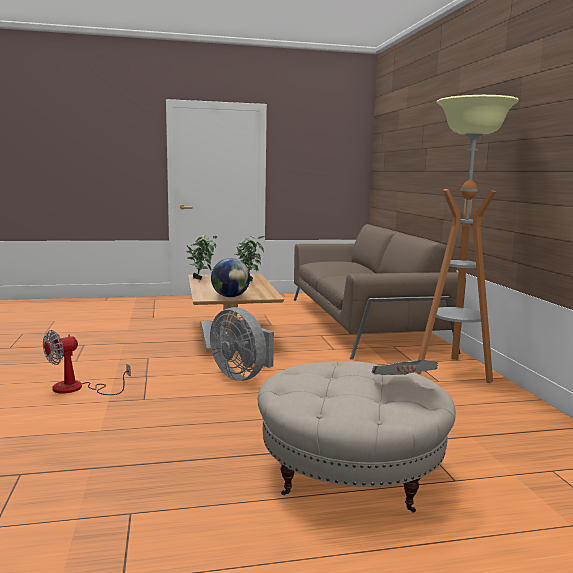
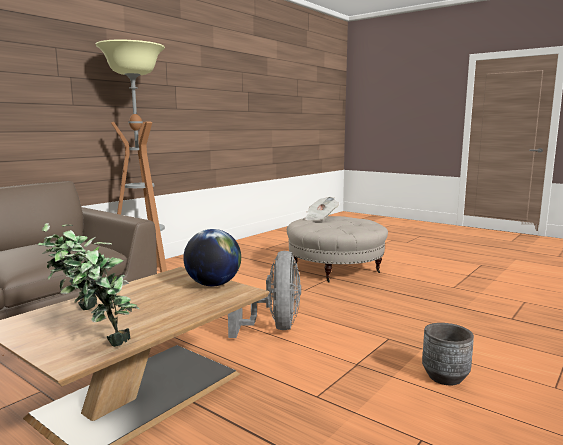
camera: 130 degrees left, 0 degrees up
(77, 389) = (445, 377): fan -> grey planter

